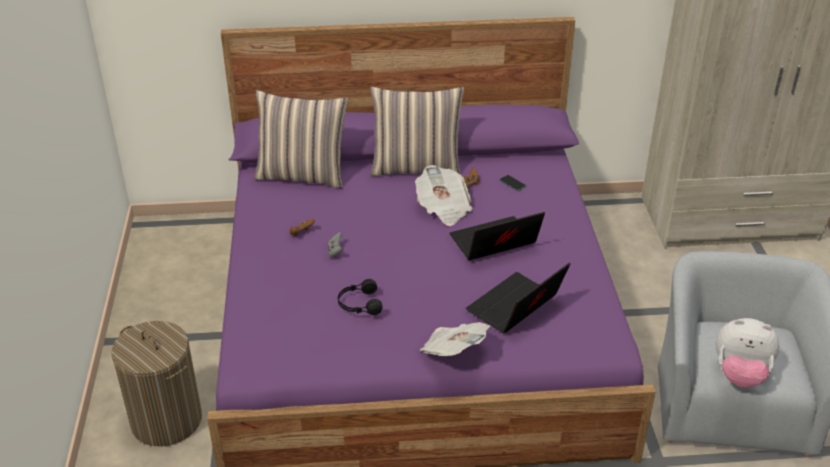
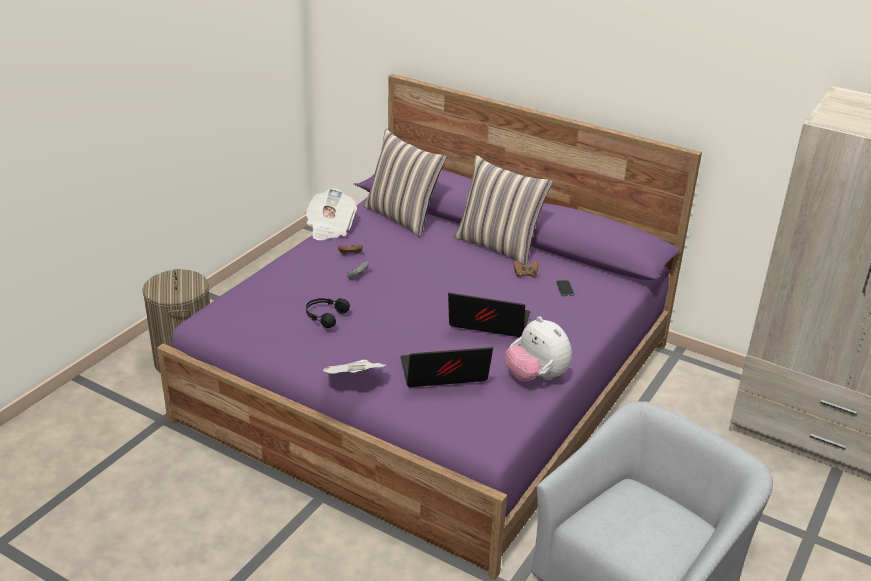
camera: 35 degrees right, 5 degrees down
(443, 208) = (481, 282): newspaper -> newspaper (330, 228)
(740, 375) = (611, 536): plush toy -> plush toy (536, 377)

